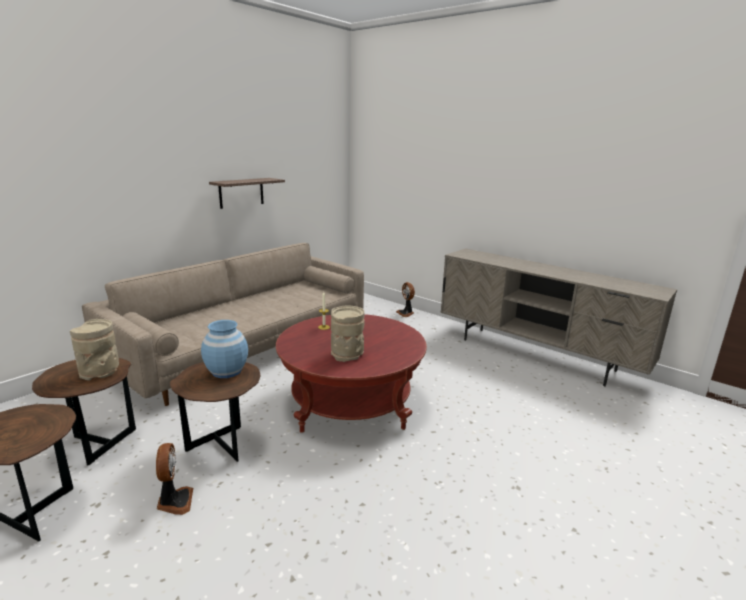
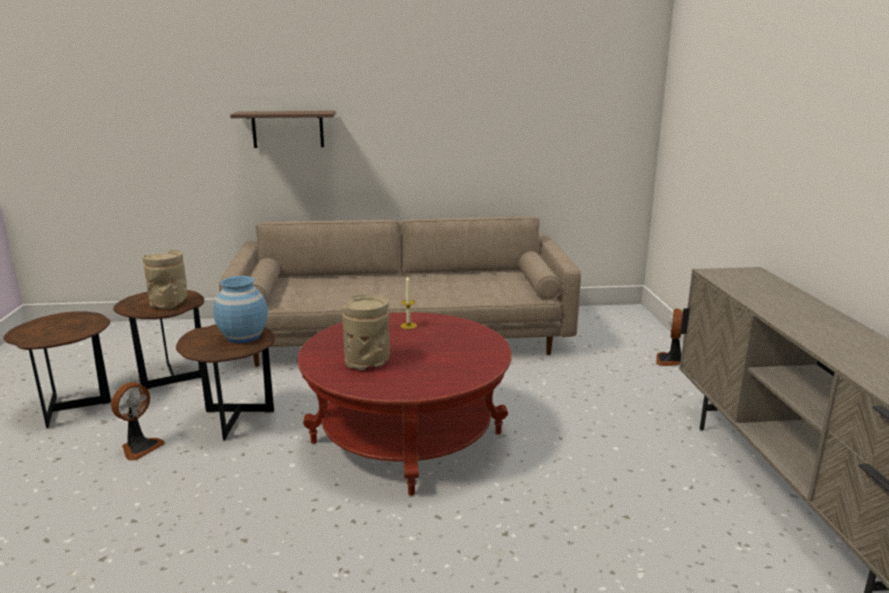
camera: 45 degrees right, 0 degrees up
(241, 192) = (454, 138): shelf -> shelf (288, 129)

